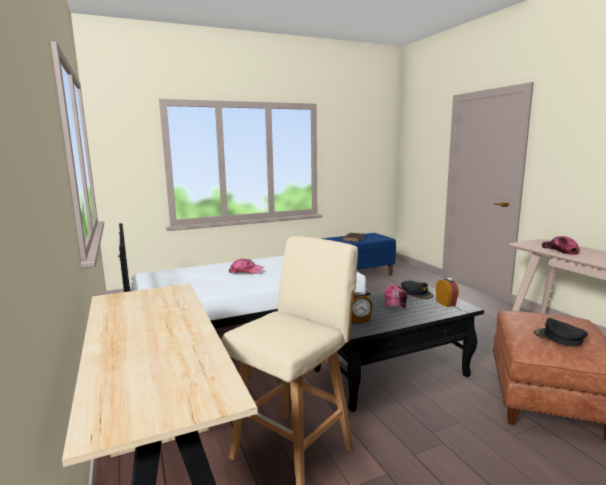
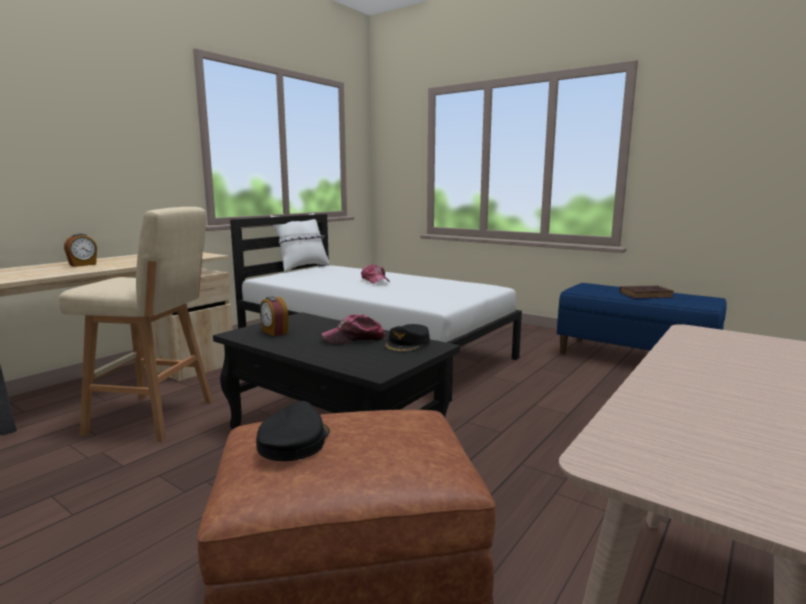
camera: 60 degrees right, 0 degrees up
(131, 283) = (302, 267): none -> white pillow
(446, 303) = (381, 361): alarm clock -> alarm clock (83, 265)
(560, 250) = (717, 359): cap -> none

